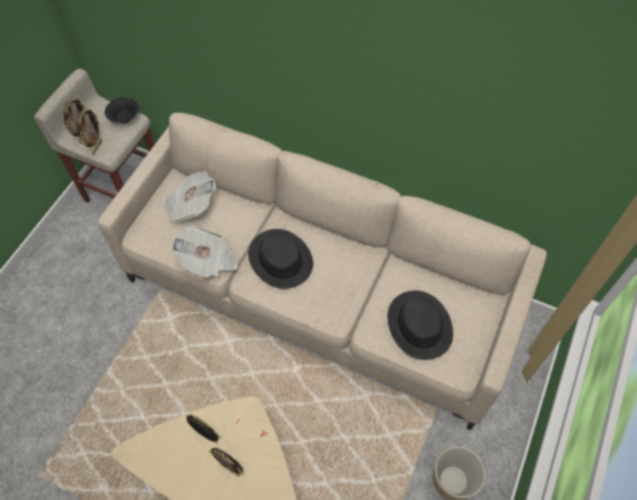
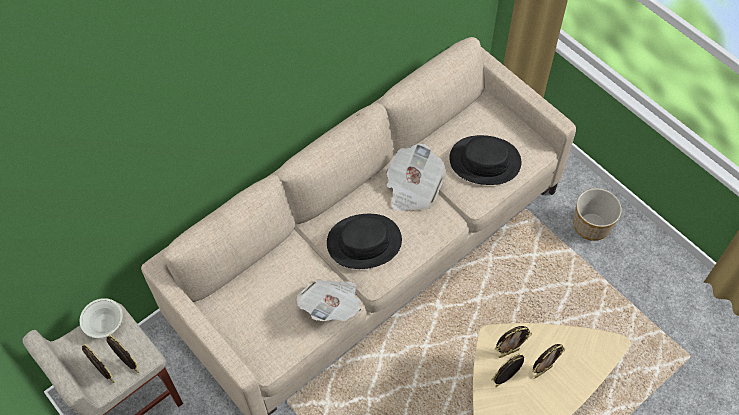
camera: 65 degrees left, 0 degrees up
(125, 118) = (105, 324): black bowl -> white bowl
(190, 205) = (255, 301): newspaper -> newspaper (413, 188)
(238, 430) = (508, 352): none -> picture frame

